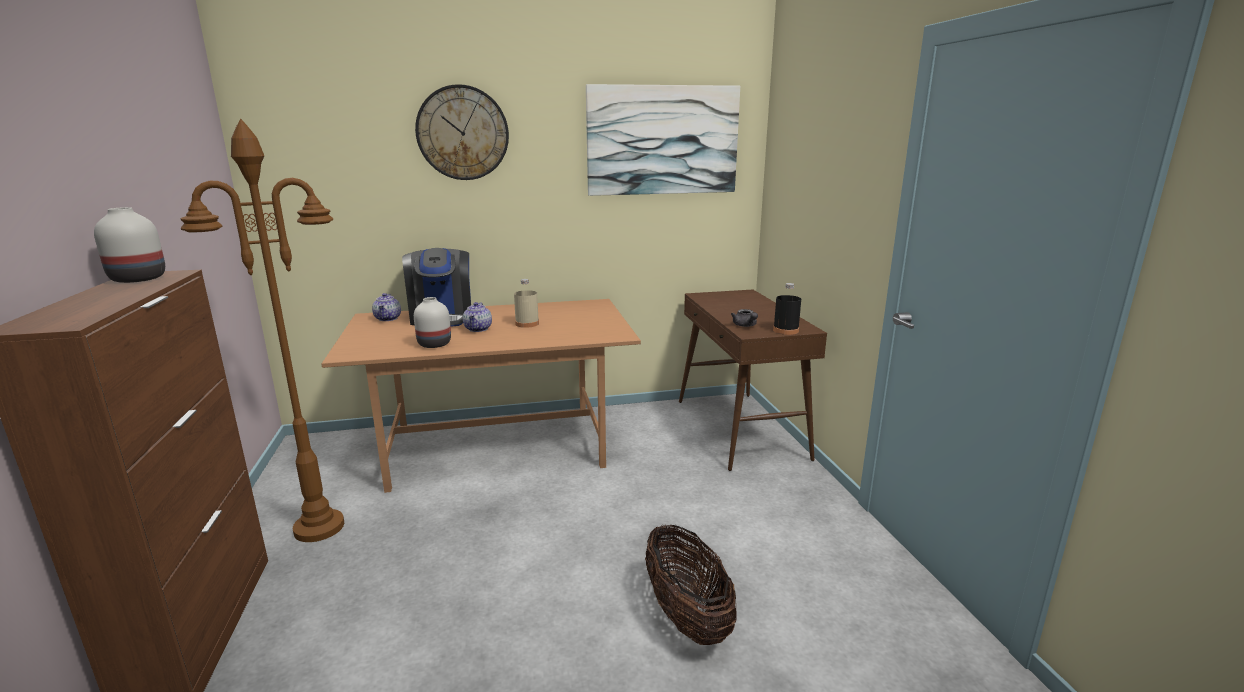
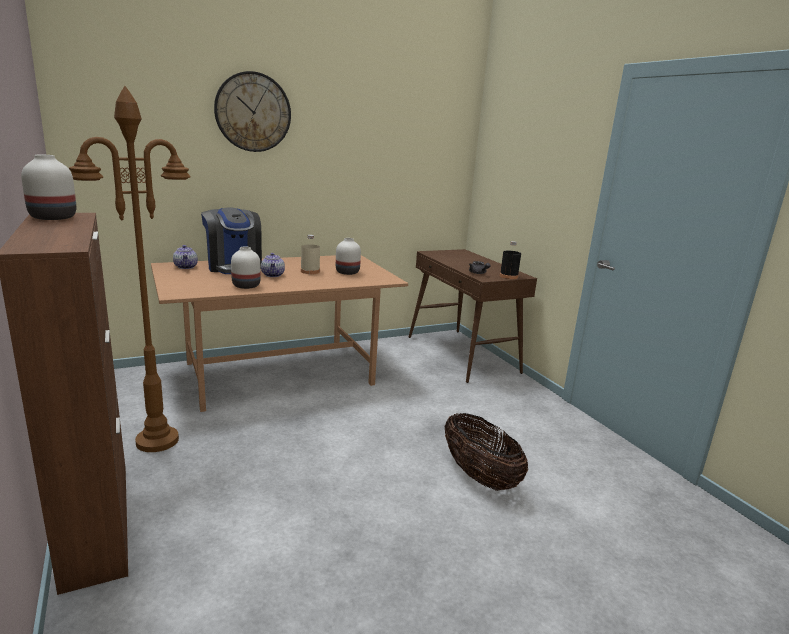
camera: 15 degrees left, 0 degrees up
(573, 324) = (348, 272): none -> white vase
(662, 140) = (406, 130): picture -> none

